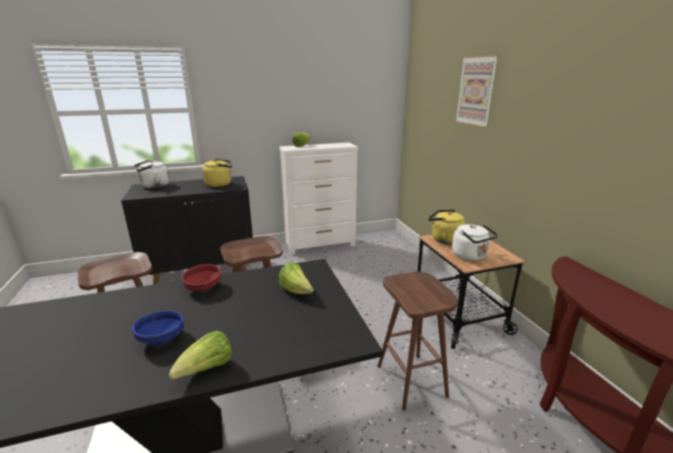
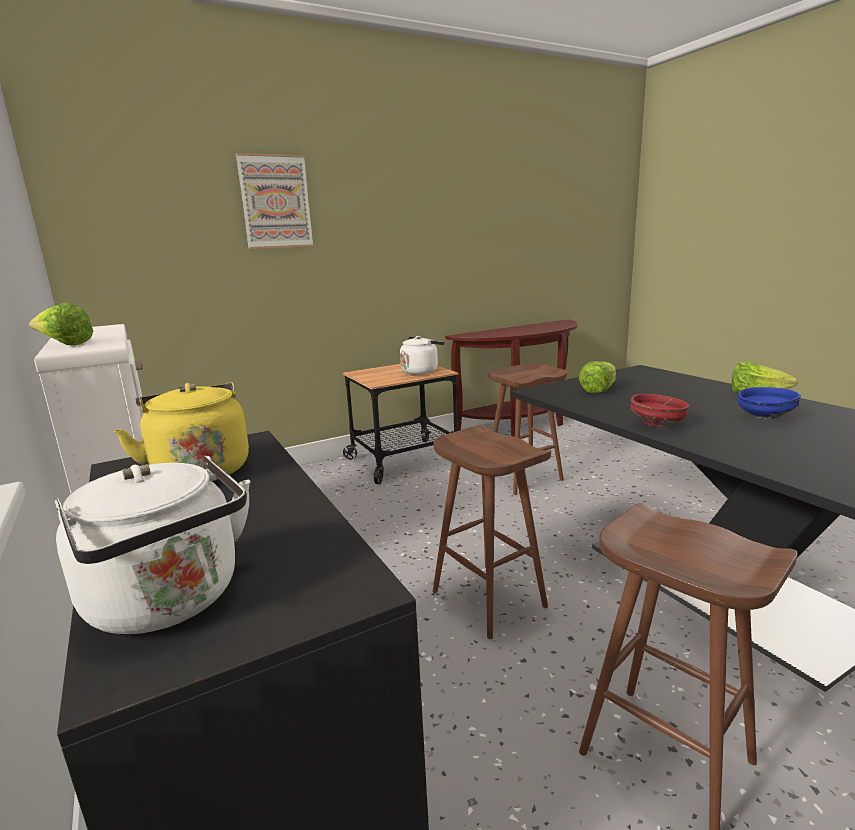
camera: 100 degrees left, 5 degrees down
(444, 239) = (380, 379): yellow kettle -> none

